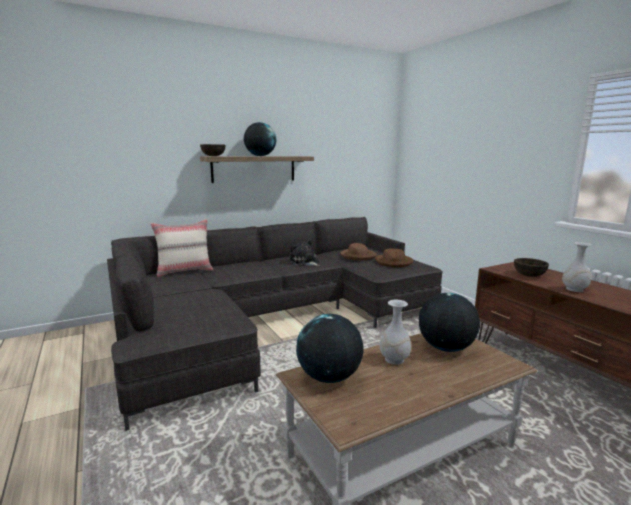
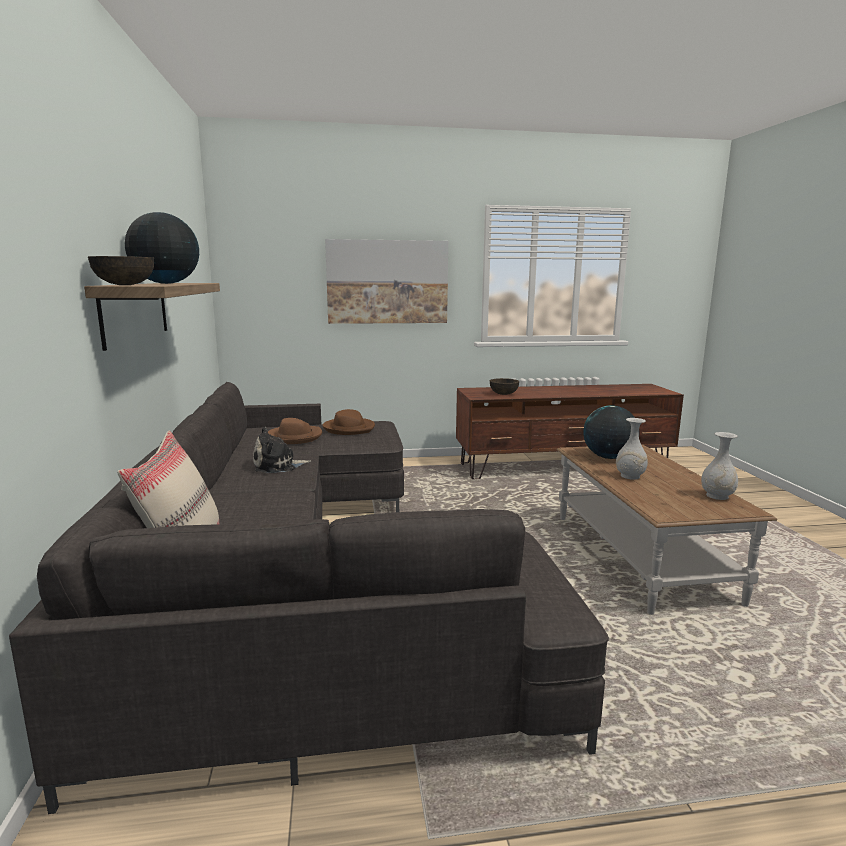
camera: 70 degrees left, 0 degrees up
(329, 377) = (667, 503): globe -> none
(489, 157) = (387, 282): none -> picture
(574, 289) = (547, 393): white vase -> white vase (717, 496)

